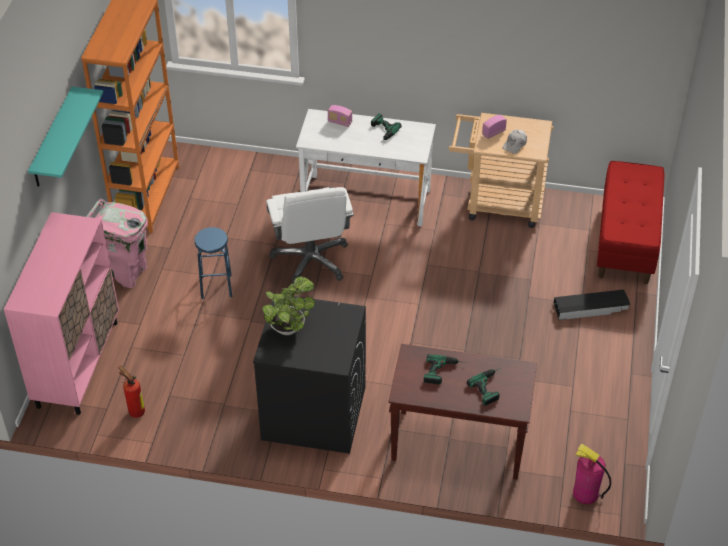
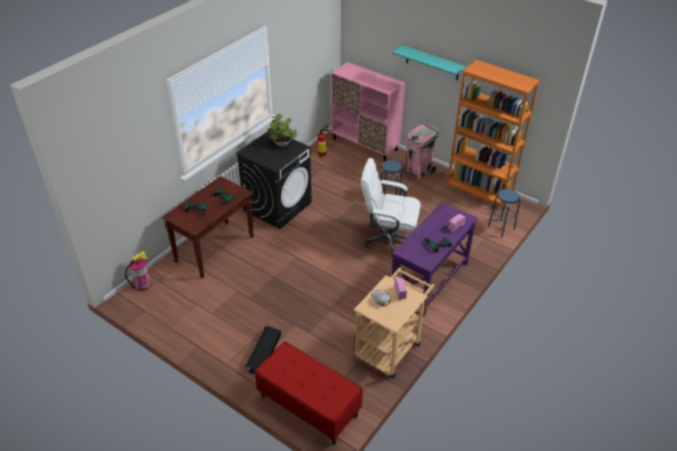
camera: 115 degrees right, 5 degrees down
(221, 159) = (501, 228): none -> blue stool
(366, 199) = (430, 280): white desk -> purple desk

